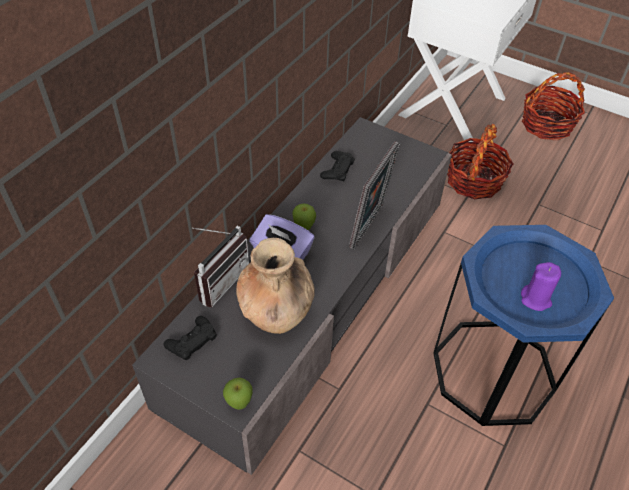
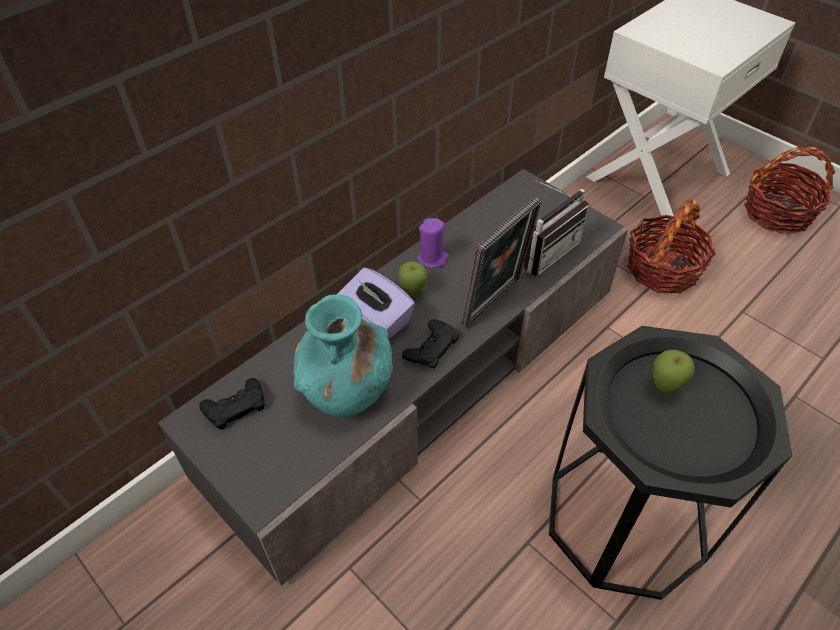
camera: 15 degrees right, 0 degrees up
(219, 280) = (291, 338): radio -> radio (545, 251)
(239, 404) = (265, 496): apple -> apple (664, 387)
(276, 312) = (347, 390): brown vase -> turquoise vase
(337, 170) = (476, 228): black game controller -> black game controller (431, 348)
(493, 371) = (626, 518): blue side table -> black side table
(536, 299) = (677, 436): purple candle -> purple candle (432, 258)

